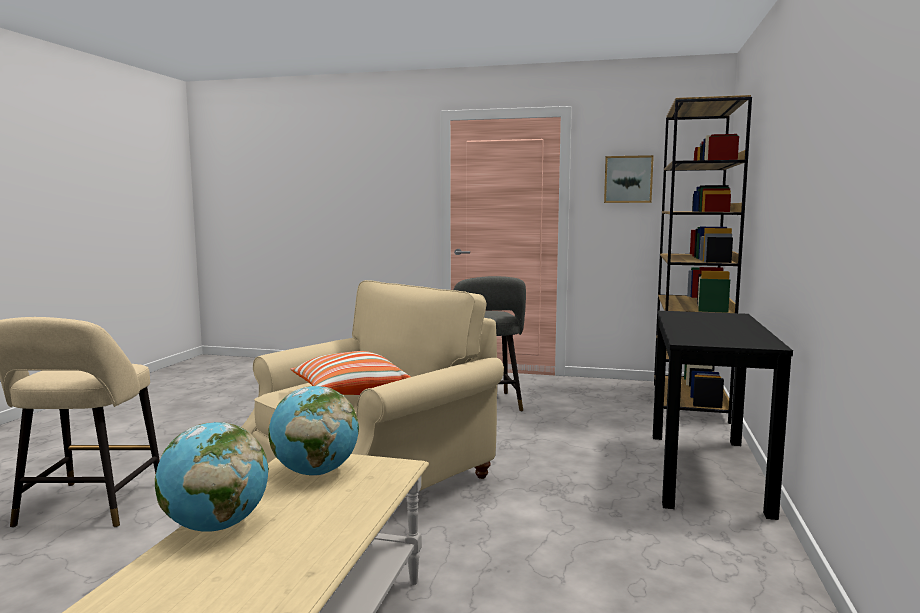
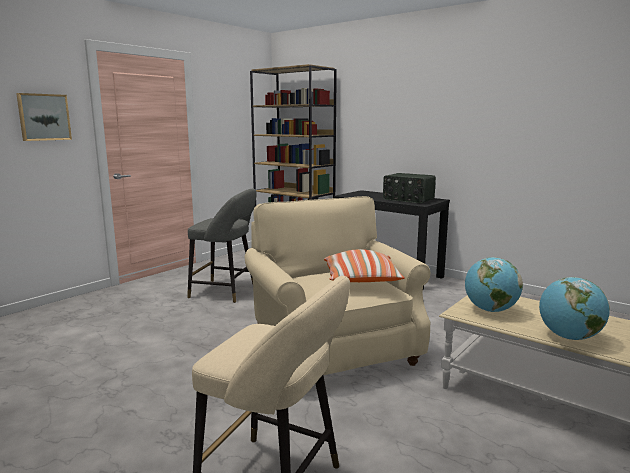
camera: 65 degrees left, 5 degrees up
(628, 179) = (227, 112): picture -> picture (44, 117)
(718, 334) = (408, 199): none -> radio

